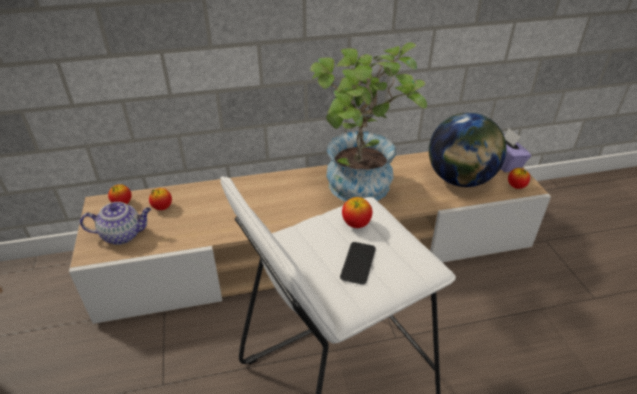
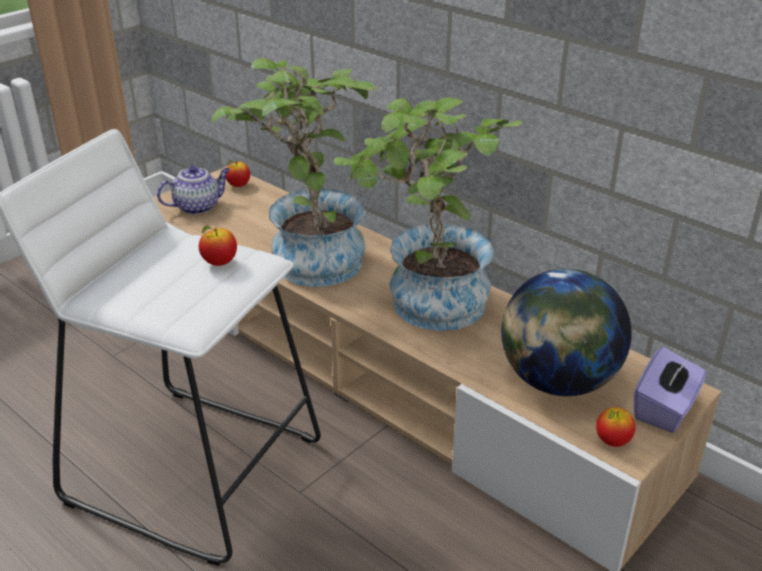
camera: 55 degrees right, 5 degrees down
(123, 235) = (198, 206): teapot -> teapot turned 75 degrees counterclockwise
(162, 208) = (255, 206): apple -> none
(256, 211) = (308, 257): none -> potted plant
(358, 263) = (158, 283): phone -> none

